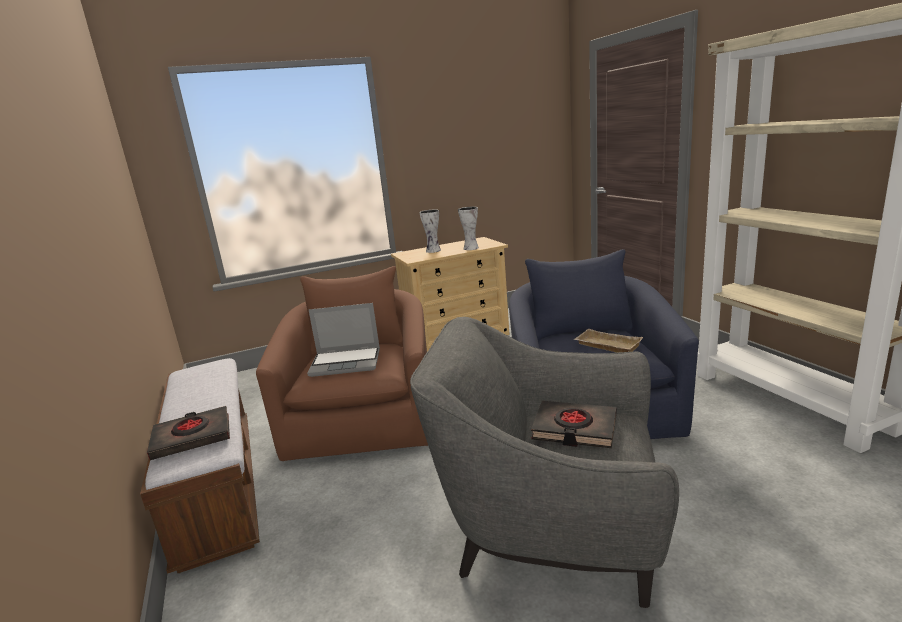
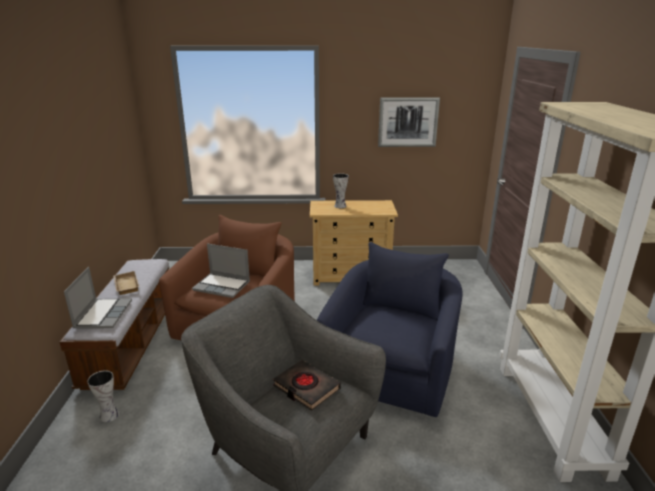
camera: 20 degrees right, 5 degrees up
(192, 437) = (103, 314): black book -> laptop
(470, 248) = (367, 211): vase -> vase (109, 414)
(483, 143) = (408, 122): none -> picture
(606, 346) = (394, 329): beige tray -> beige tray (125, 285)

